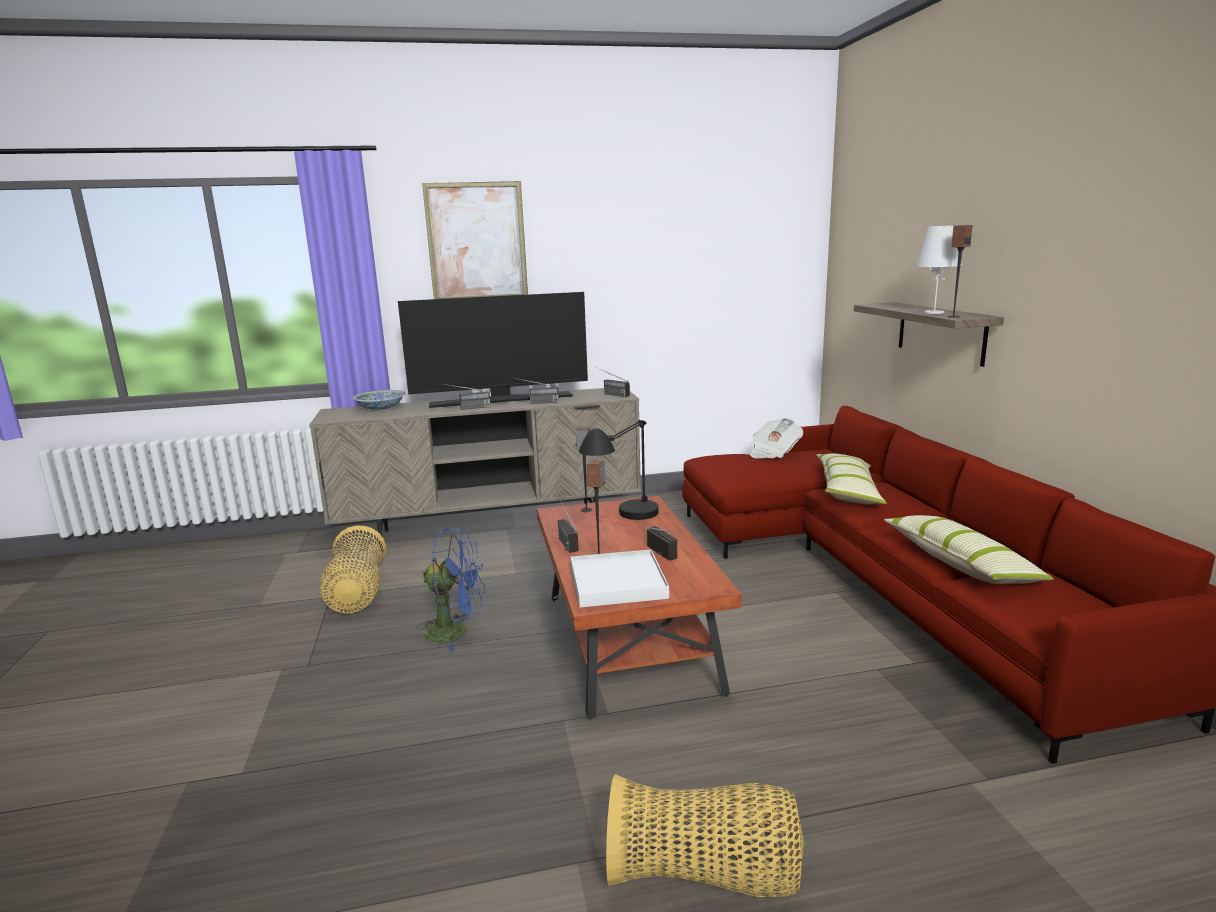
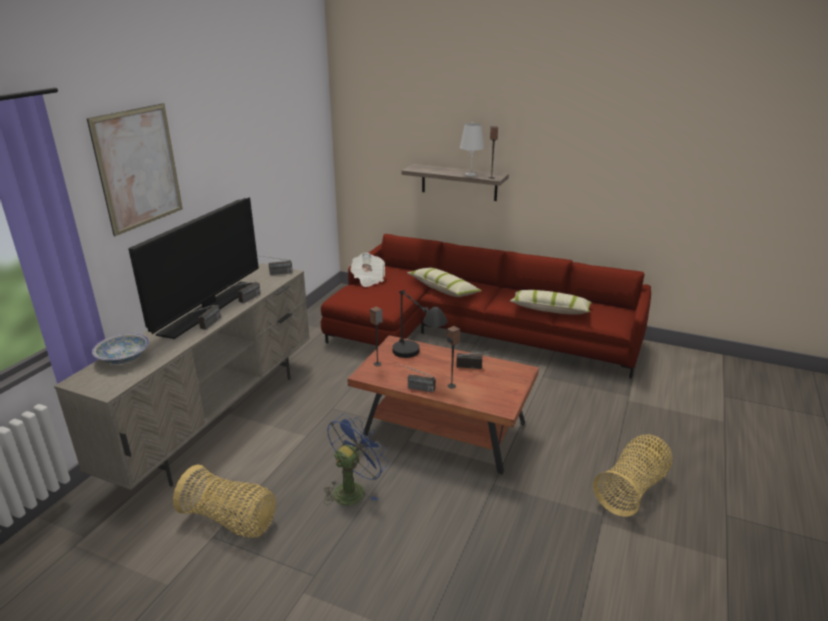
camera: 55 degrees left, 10 degrees up
(618, 583) = (490, 393): white tray -> none

